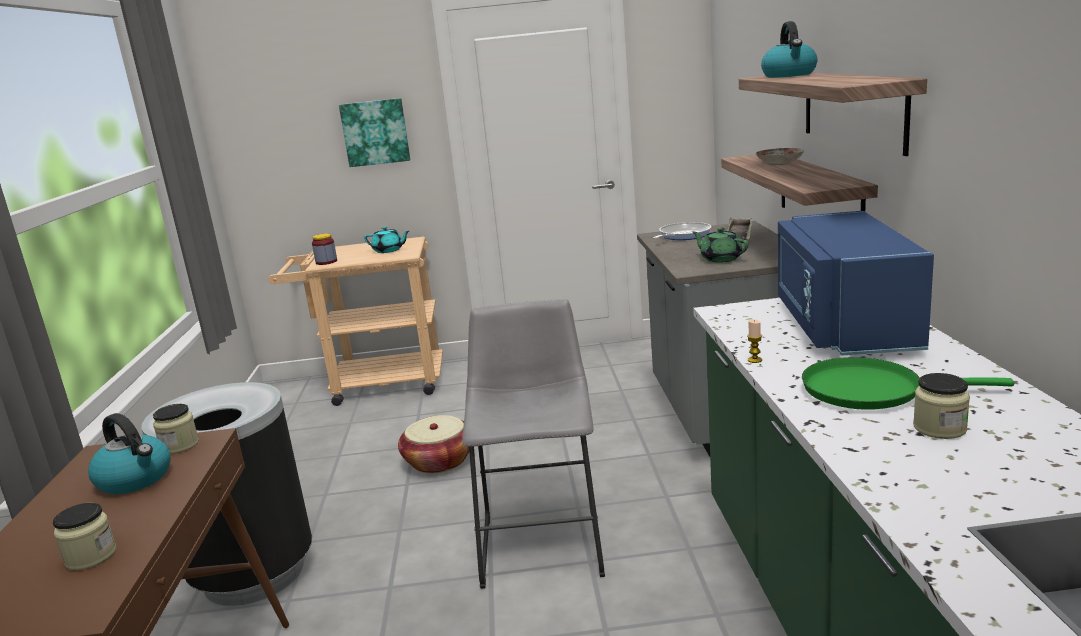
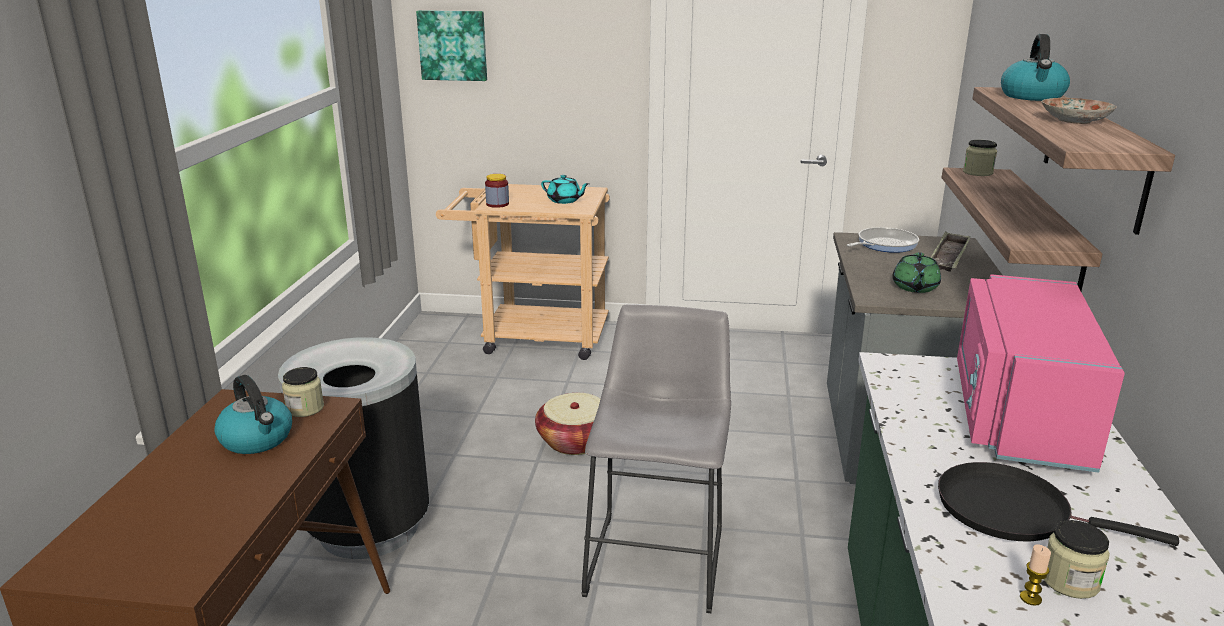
camera: 10 degrees right, 5 degrees up
(91, 556) = (200, 520): jar -> jar (977, 172)
(375, 132) = (571, 68): picture -> picture (453, 45)
(720, 259) = (914, 287): green teapot -> green teapot turned 135 degrees counterclockwise
(754, 360) = (900, 440): candle -> candle (1030, 598)
(780, 163) = (1006, 190): plate -> plate (1075, 120)
(841, 326) = (1015, 414): blue microwave -> pink microwave
(869, 390) = (1011, 511): green frying pan -> black frying pan

